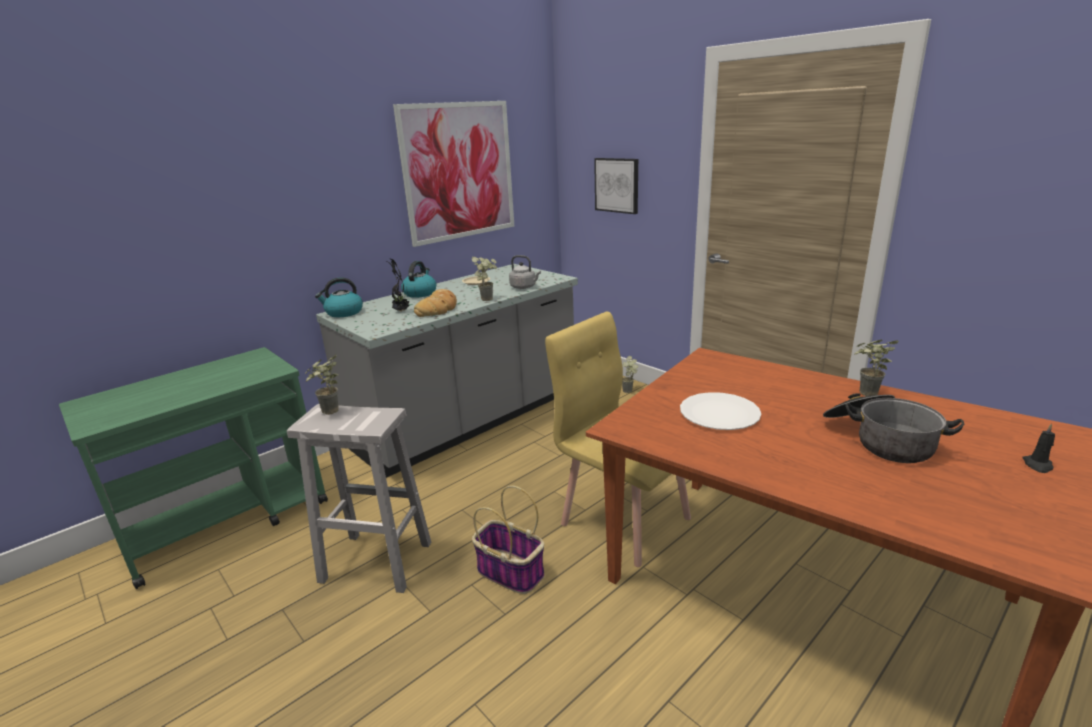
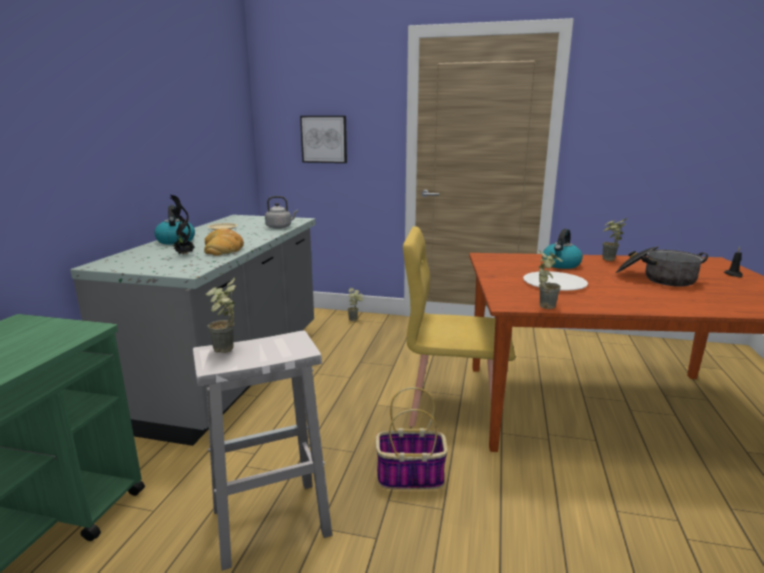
camera: 35 degrees left, 5 degrees down
(343, 313) = (110, 263): kettle -> kettle (561, 265)
(459, 171) = (188, 117): picture -> none
(488, 298) = (261, 237): potted plant -> potted plant (544, 305)

